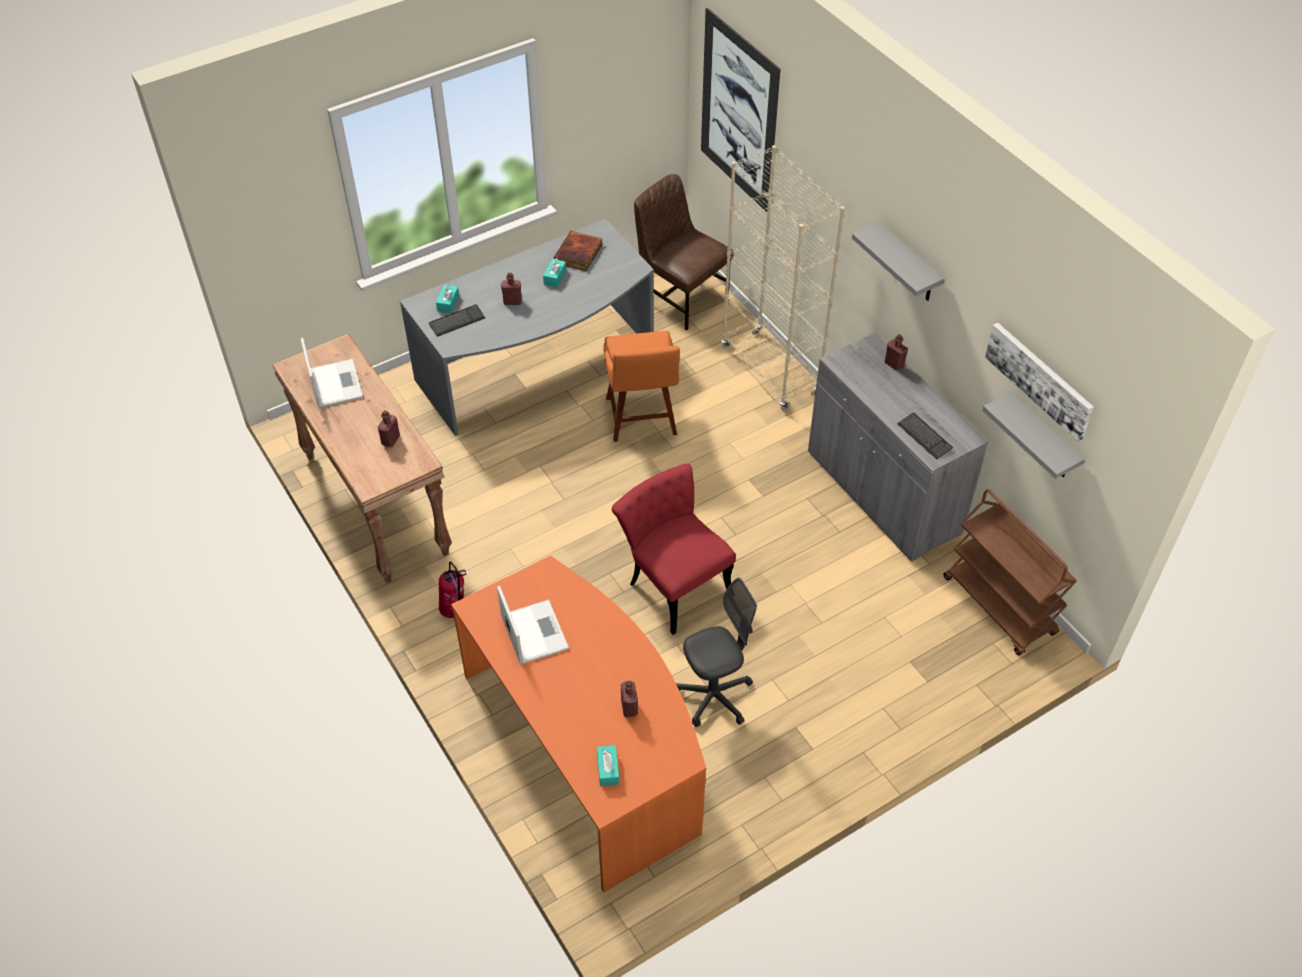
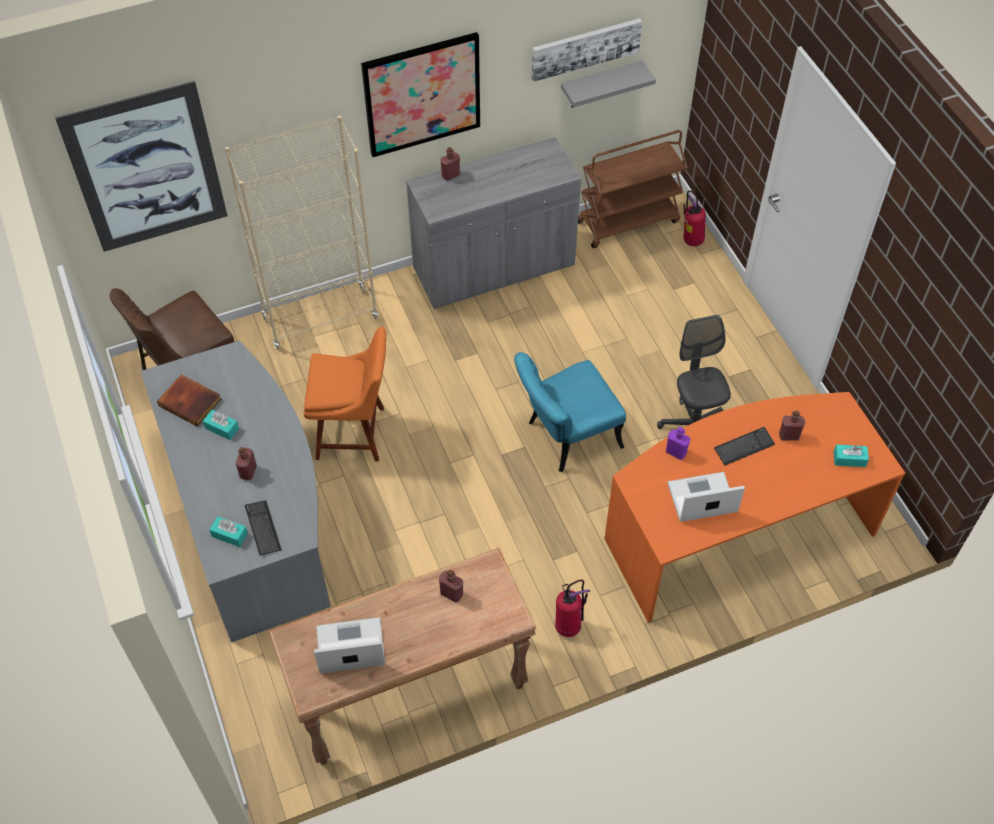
camera: 80 degrees left, 5 degrees up
(588, 605) = (676, 452): none -> purple bottle
(673, 583) = (565, 438): red chair -> turquoise chair
(908, 264) = (422, 94): grey shelf -> picture
(924, 437) = (542, 174): keyboard -> keyboard (744, 447)
(993, 673) = (691, 241): none -> fire extinguisher

